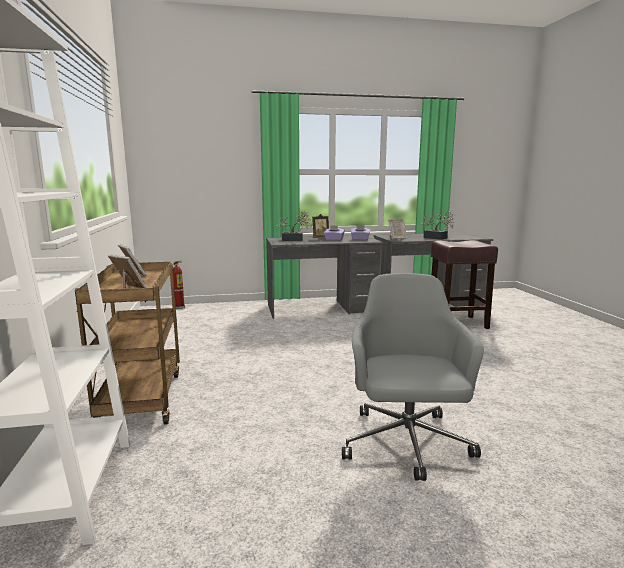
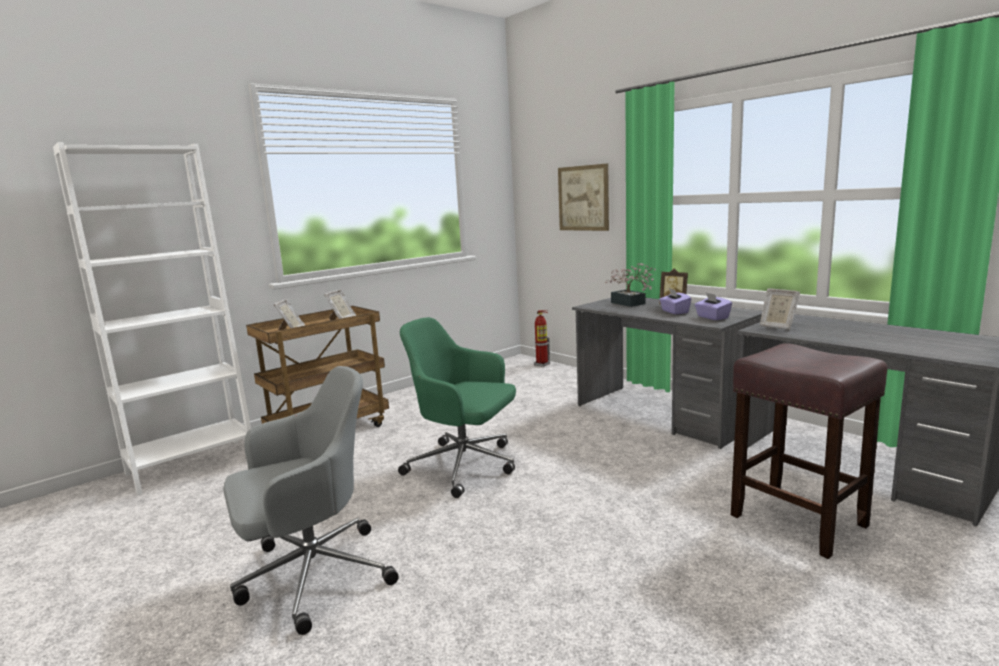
camera: 60 degrees right, 0 degrees up
(212, 168) = (583, 198): none -> picture
(308, 365) = (465, 466): none -> green office chair
(437, 238) = (863, 339): potted plant -> none

